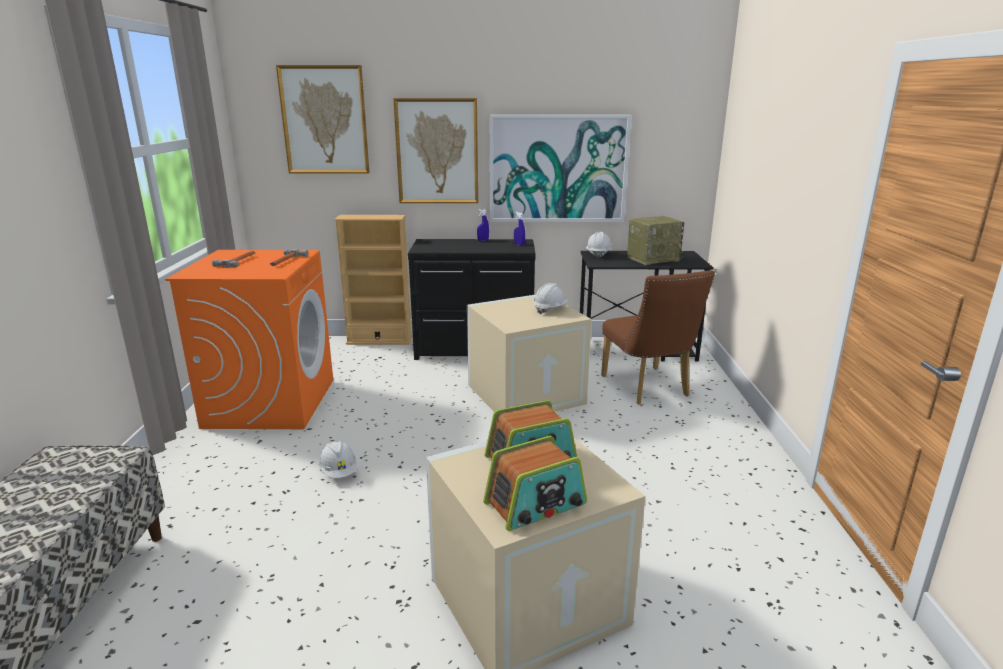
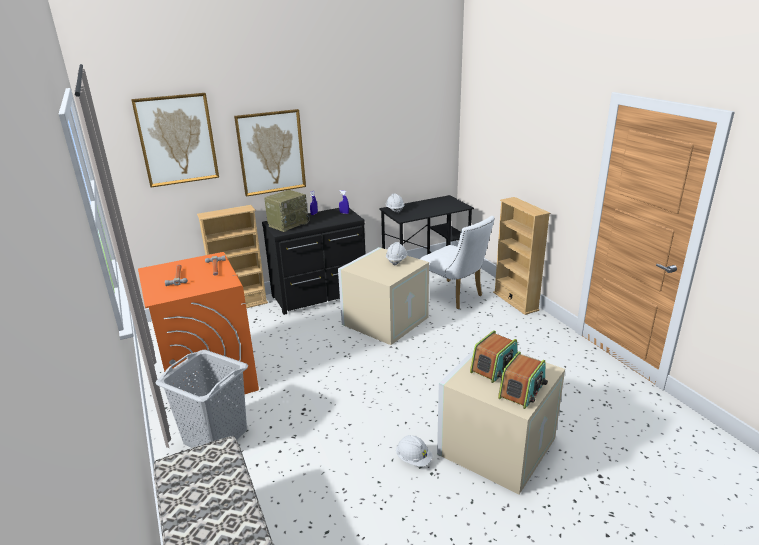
camera: 25 degrees left, 5 degrees up
(210, 463) = (215, 436): none -> grey laundry basket
(339, 472) = (316, 411): white hard hat -> white hard hat (413, 459)
(558, 169) = (359, 153): picture -> none
(648, 389) = (455, 296): brown chair -> white chair
(653, 259) = (433, 207): radio -> radio (288, 224)
(736, 415) = (515, 301): none -> beige bookcase

